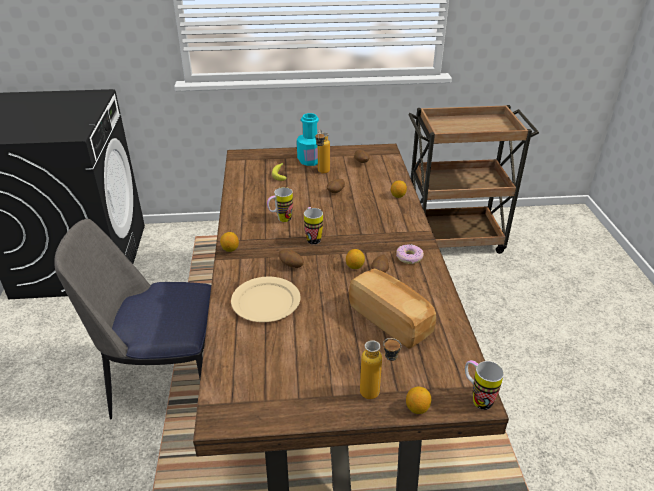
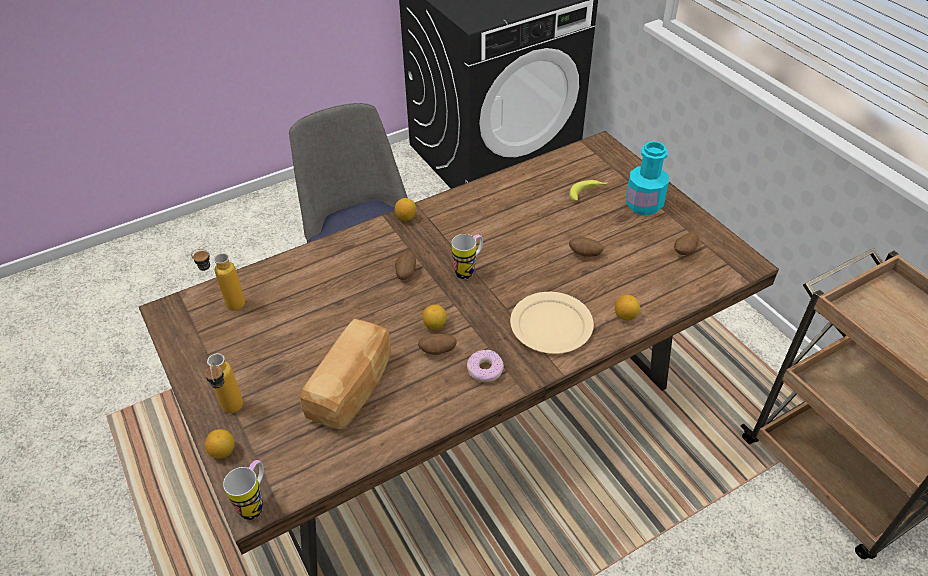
camera: 65 degrees right, 10 degrees up
(266, 302) = (334, 279): beige plate -> beige plate (551, 326)
(280, 220) = (487, 231): mug -> none
(322, 173) = (620, 226): bottle -> bottle (227, 305)

